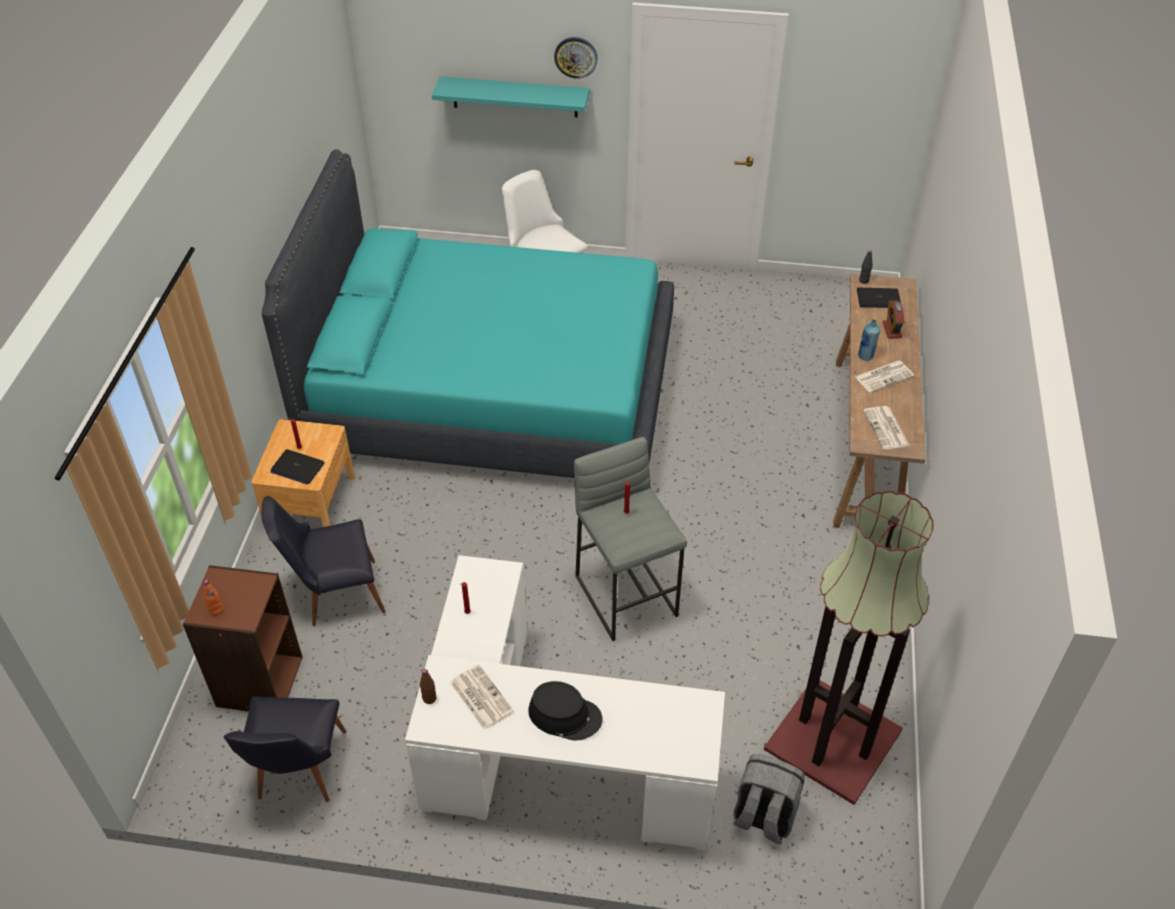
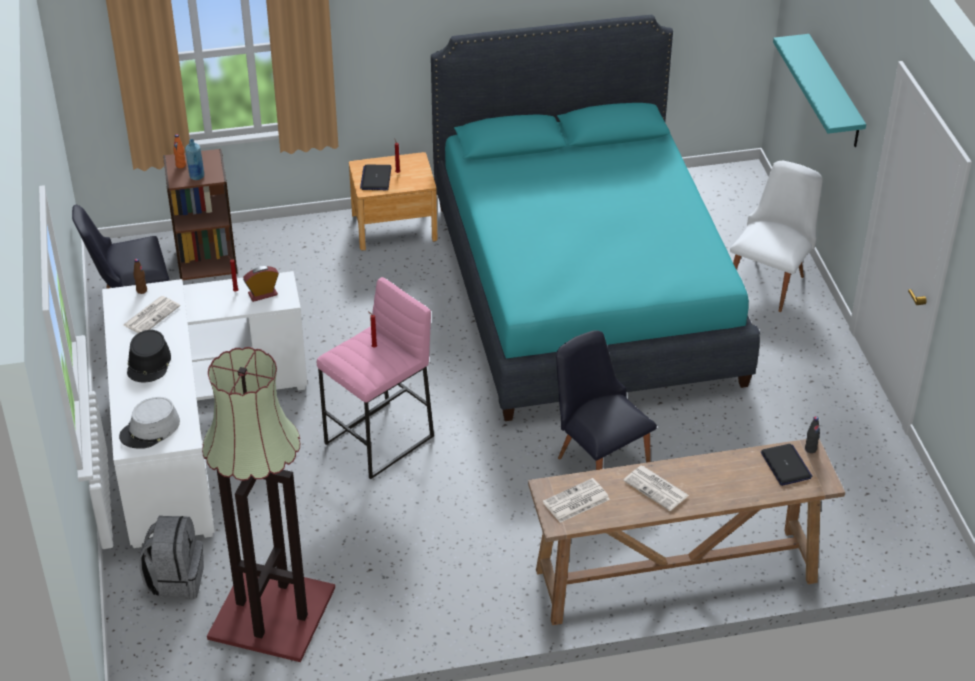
camera: 70 degrees right, 5 degrees down
(334, 594) = (305, 270): black chair -> black chair (598, 459)
(576, 57) = (866, 85): wall clock -> none
(627, 595) = (380, 440): grey stool -> pink stool
(679, 735) = (150, 429): none -> grey hat
(865, 356) = (681, 469): blue bottle -> blue bottle (196, 176)
(892, 330) = (738, 484): alarm clock -> alarm clock (262, 294)

